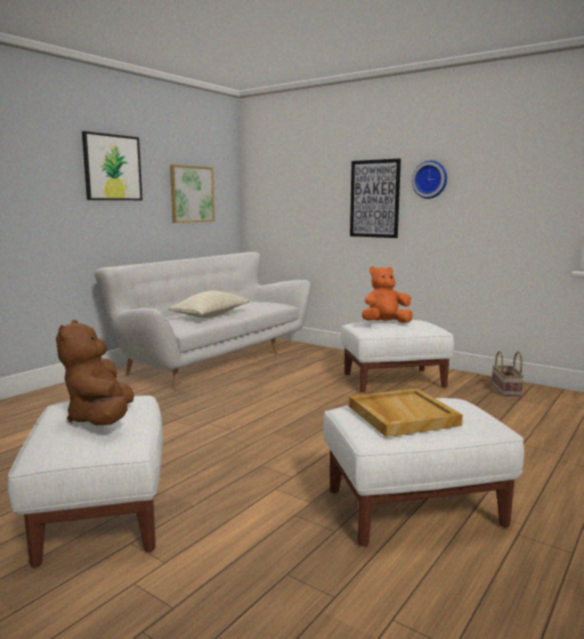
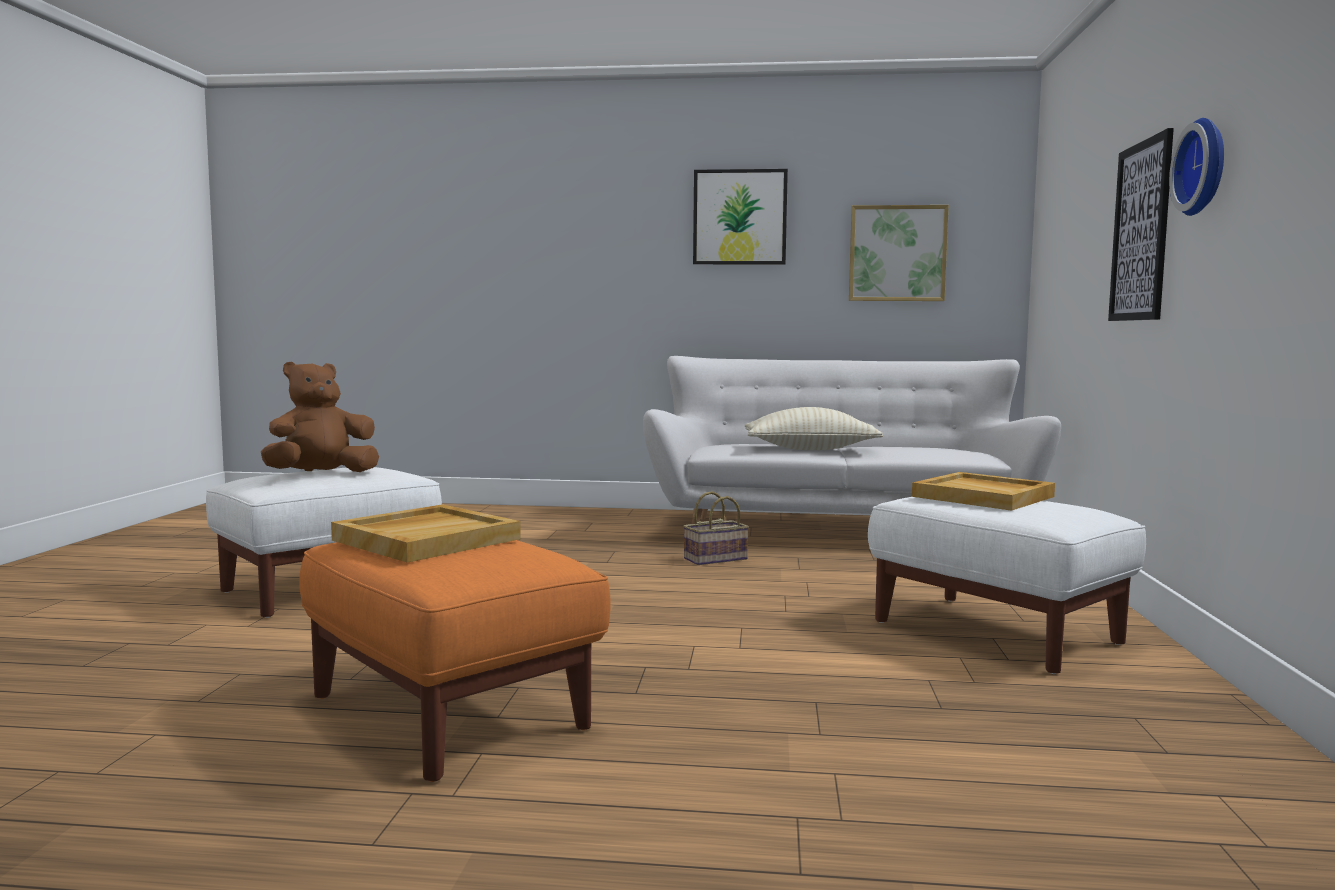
camera: 60 degrees right, 5 degrees down
(385, 323) = (984, 496): orange plush toy -> beige tray
(415, 508) = (450, 713): white ottoman -> orange ottoman
(507, 390) = (1184, 733): basket -> basket (714, 559)

